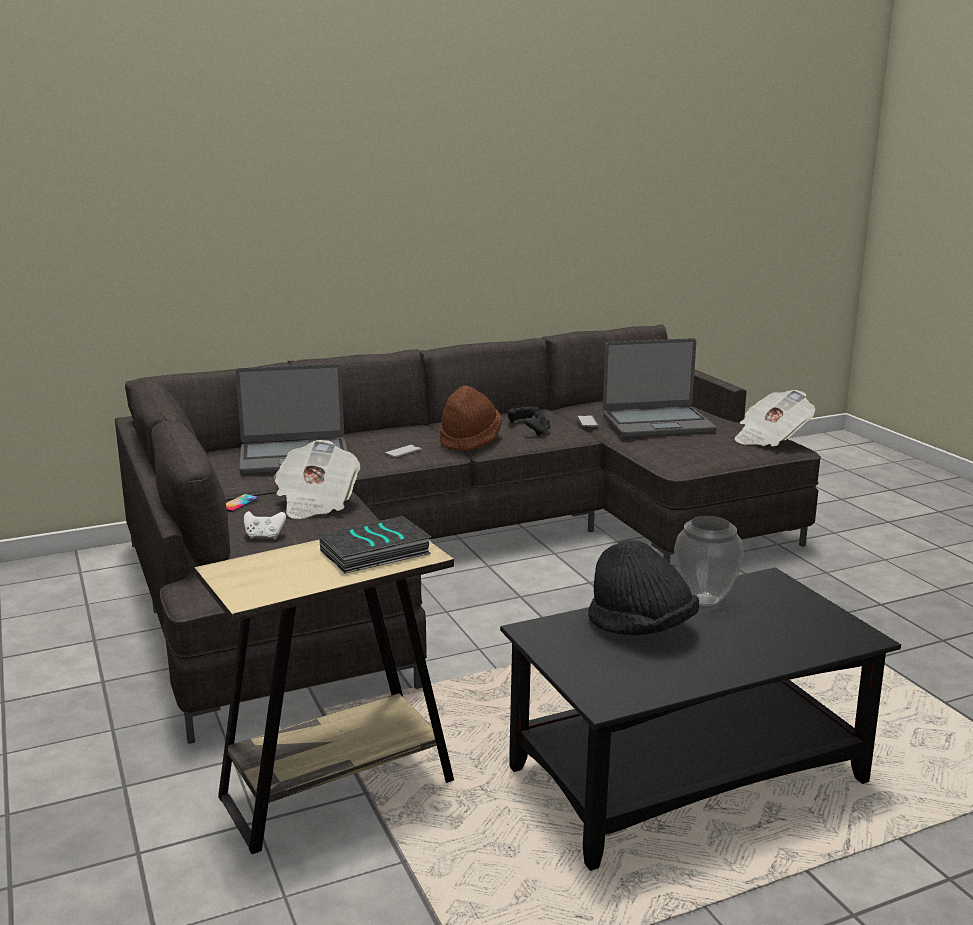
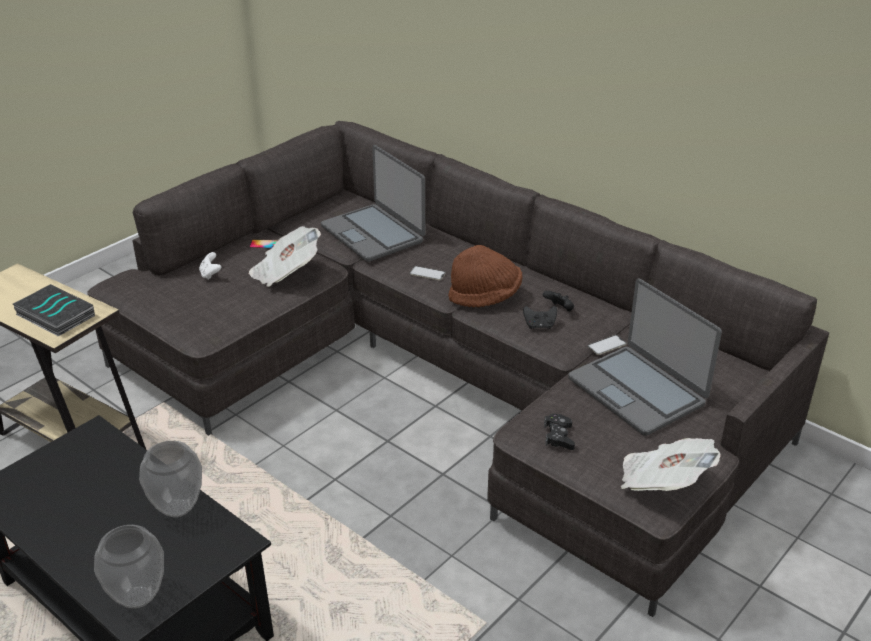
camera: 65 degrees right, 15 degrees up
(641, 628) = (112, 483): black hat -> none
(696, 454) = (558, 436): none -> black game controller
(832, 632) = (137, 597): none -> vase

